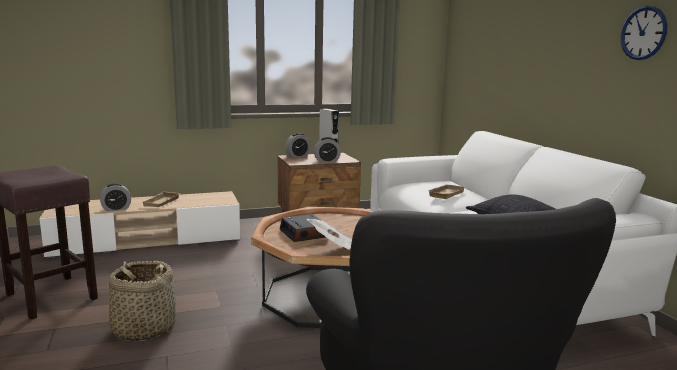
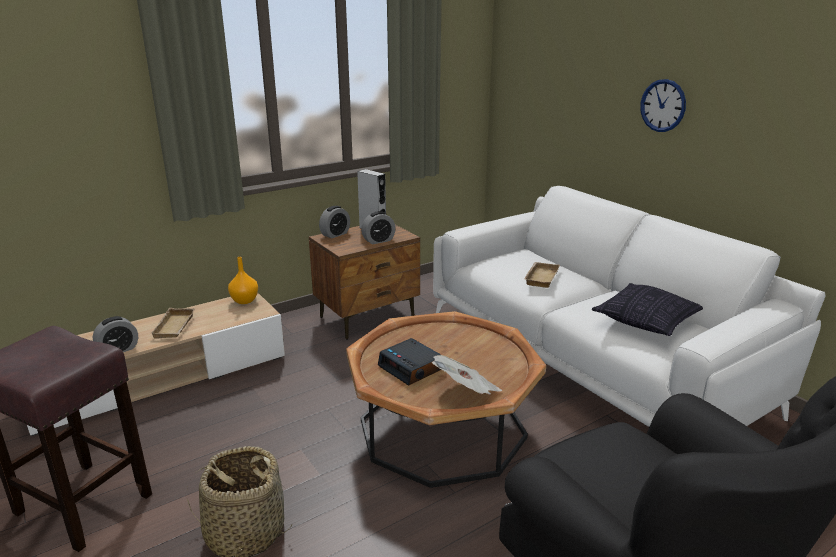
camera: 15 degrees left, 10 degrees up
(219, 195) = (244, 300): none -> orange vase
(643, 33) = (778, 94): wall clock -> wall clock (663, 105)

